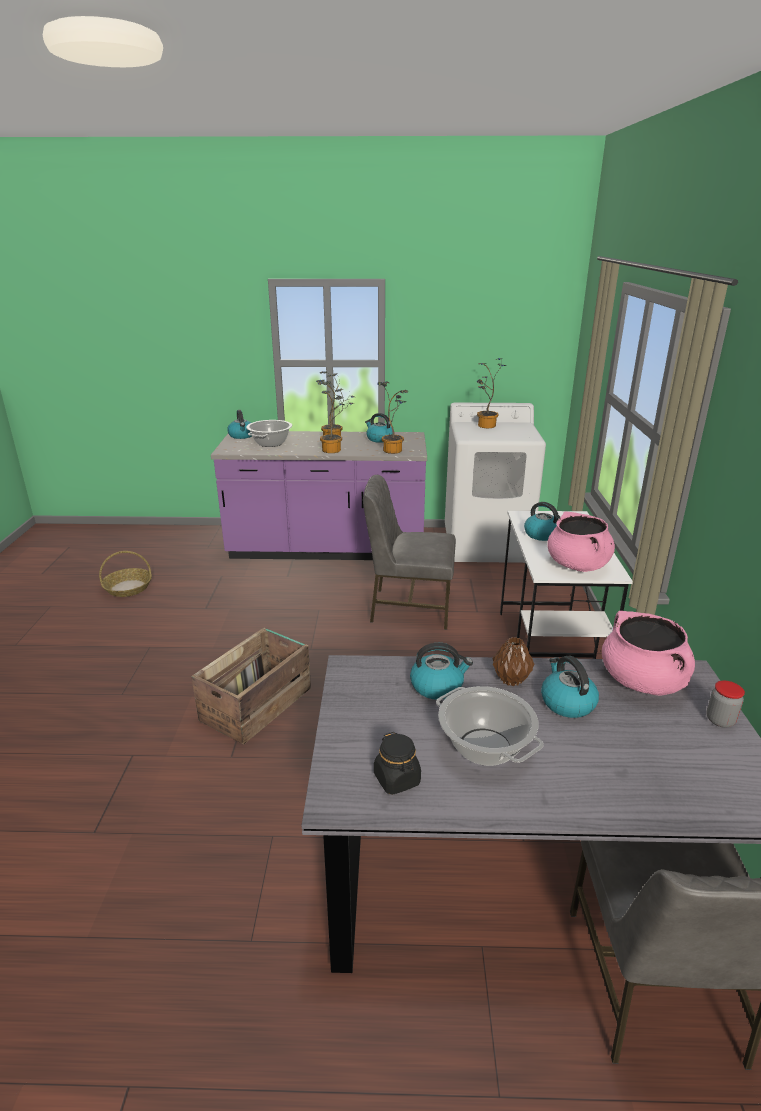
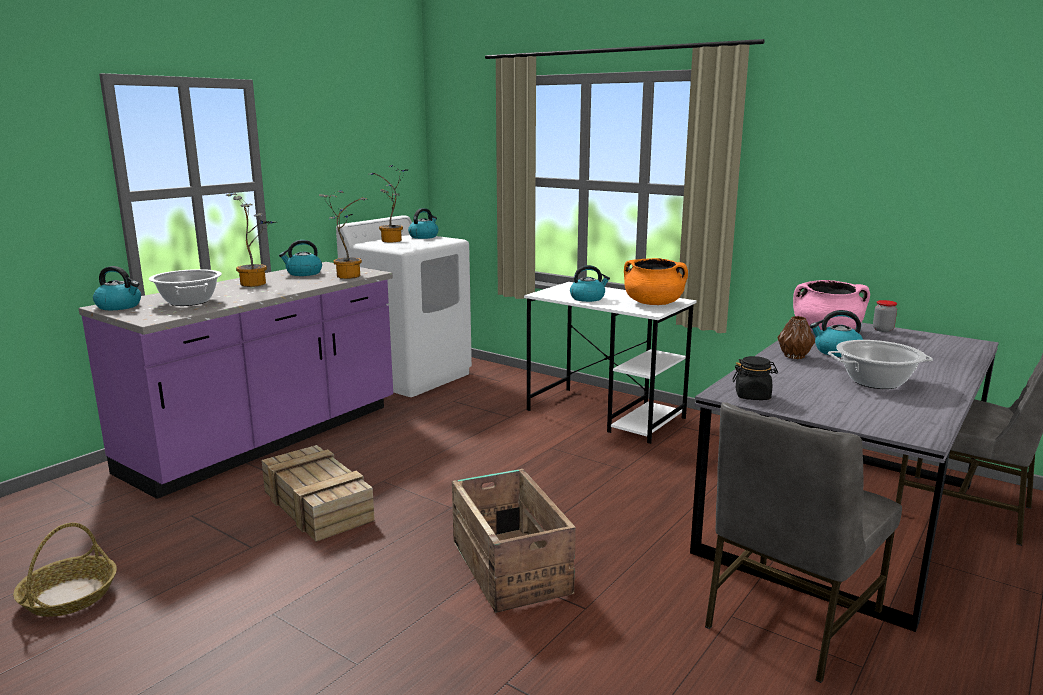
camera: 55 degrees left, 10 degrees down
(266, 605) = (319, 506): none -> crate
(334, 450) = (288, 288): potted plant -> none
(397, 779) = (901, 412): black jar -> black jar (753, 396)
(409, 607) = (456, 439): grey chair -> grey chair (788, 620)
(437, 686) = (783, 375): kettle -> kettle (424, 236)
(577, 565) = (653, 303): pink cooking pot -> orange cooking pot

